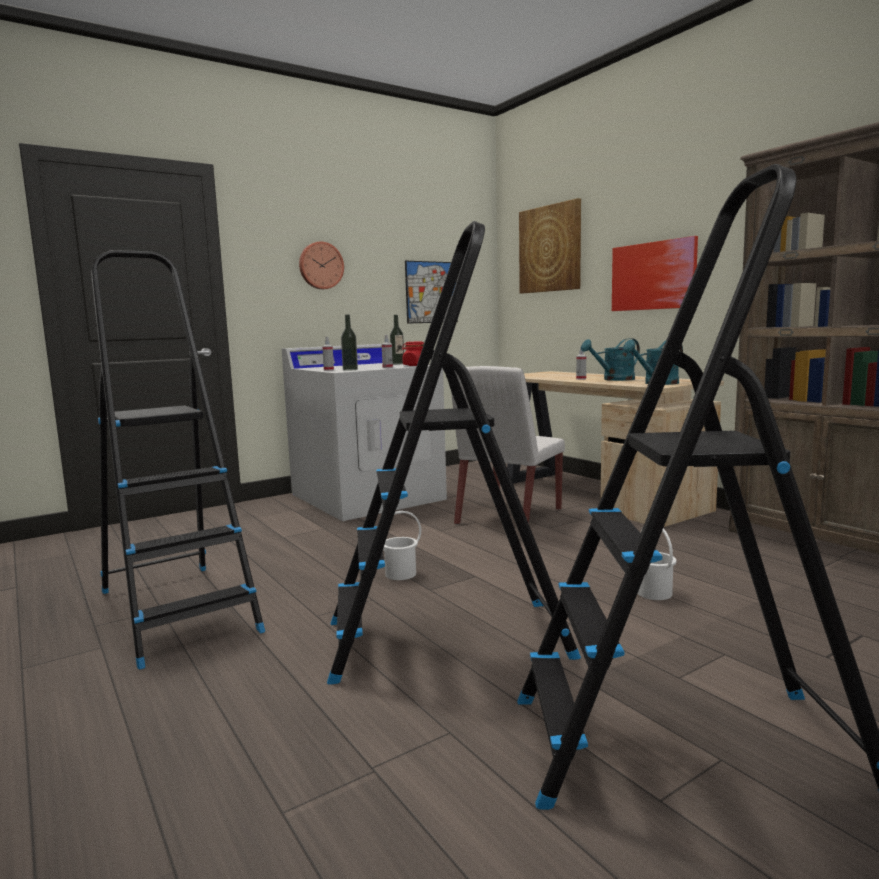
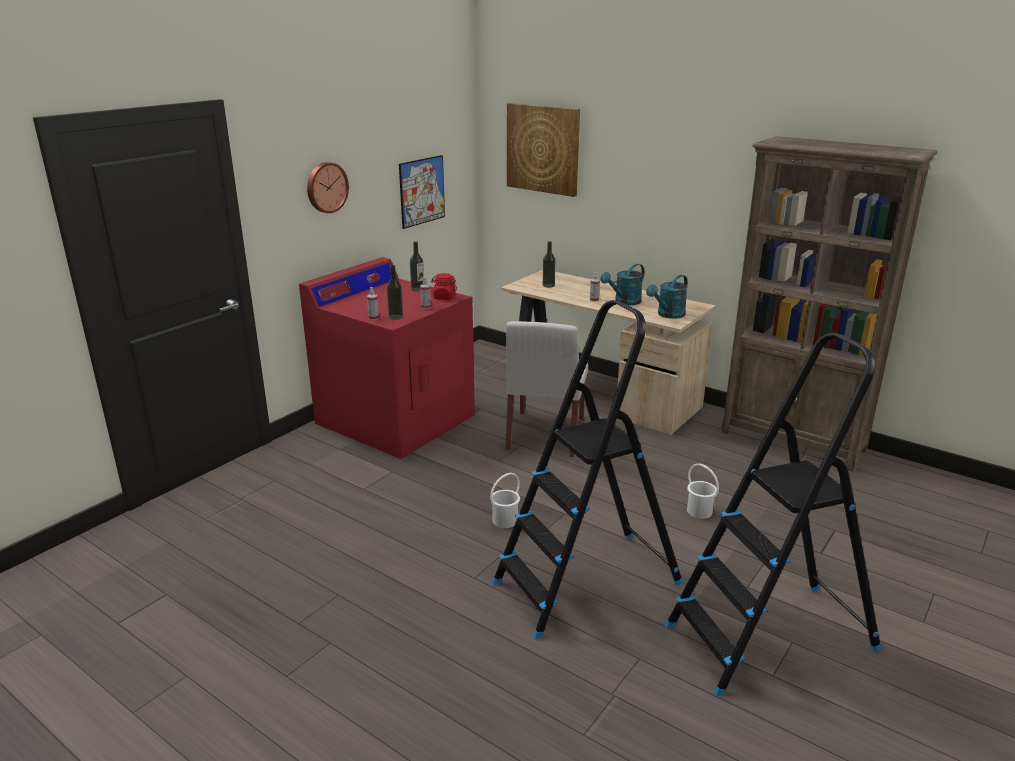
camera: 20 degrees left, 15 degrees up
(177, 610) = (354, 593): black step ladder -> none
(368, 496) = (396, 419): white washing machine -> red washing machine
(543, 375) = (548, 285): none -> bottle
(653, 276) = (653, 201): picture -> none

